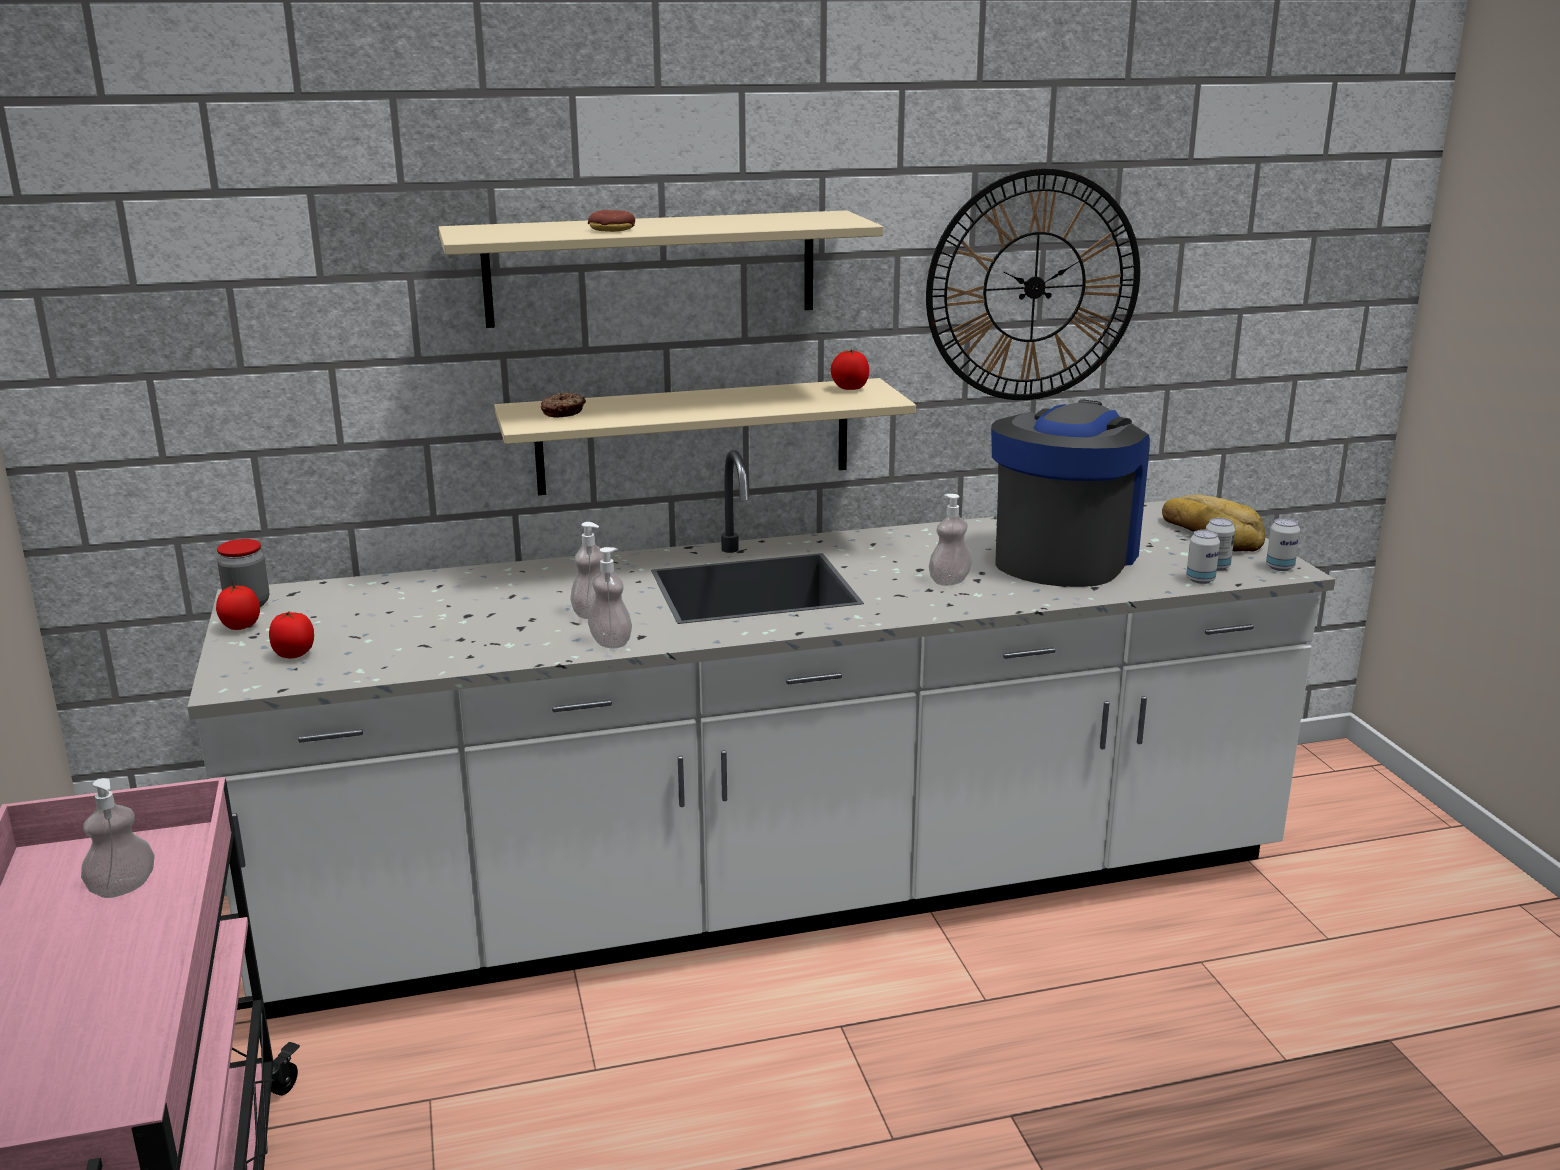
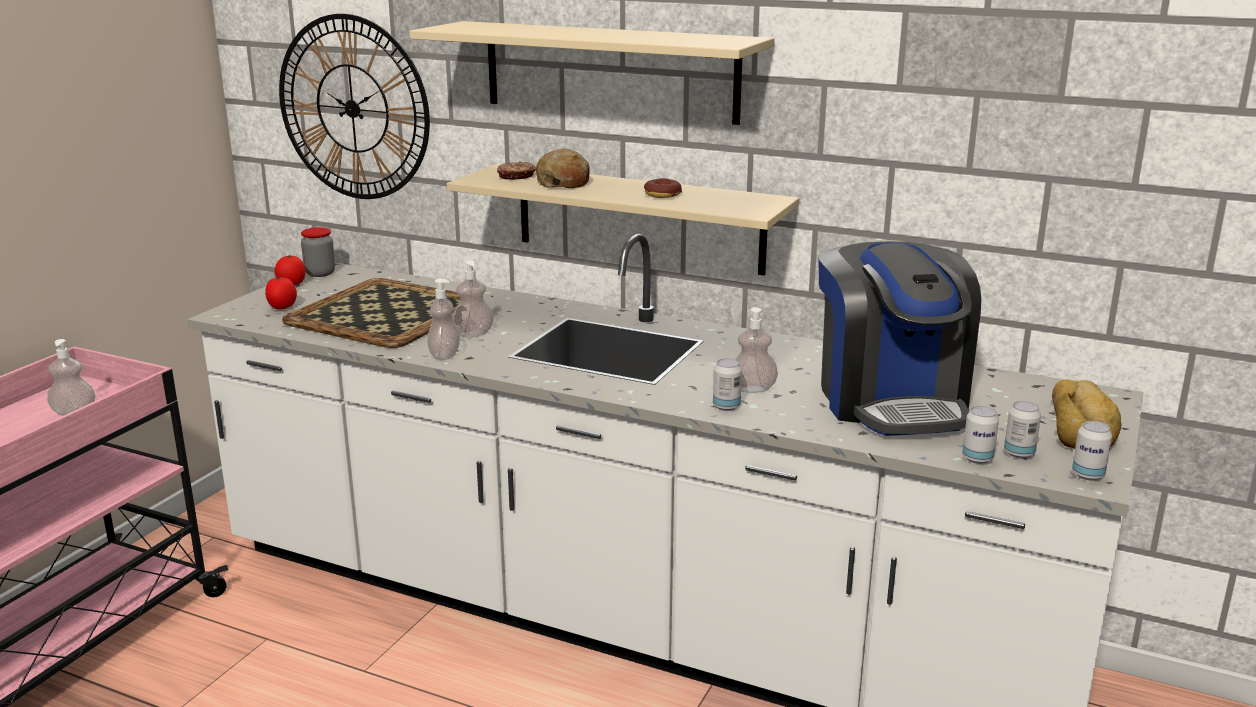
camera: 40 degrees right, 0 degrees up
(444, 623) = (385, 314): none -> tray
(612, 229) = (542, 32): donut -> donut (662, 195)
(632, 408) = (564, 182): none -> bread
(849, 389) = (748, 200): tomato -> none
(960, 602) = (726, 406): none -> can
(1034, 287) = (960, 133): wall clock -> wall clock (353, 108)
(1064, 556) = (891, 401): coffee machine -> coffee machine turned 105 degrees clockwise

